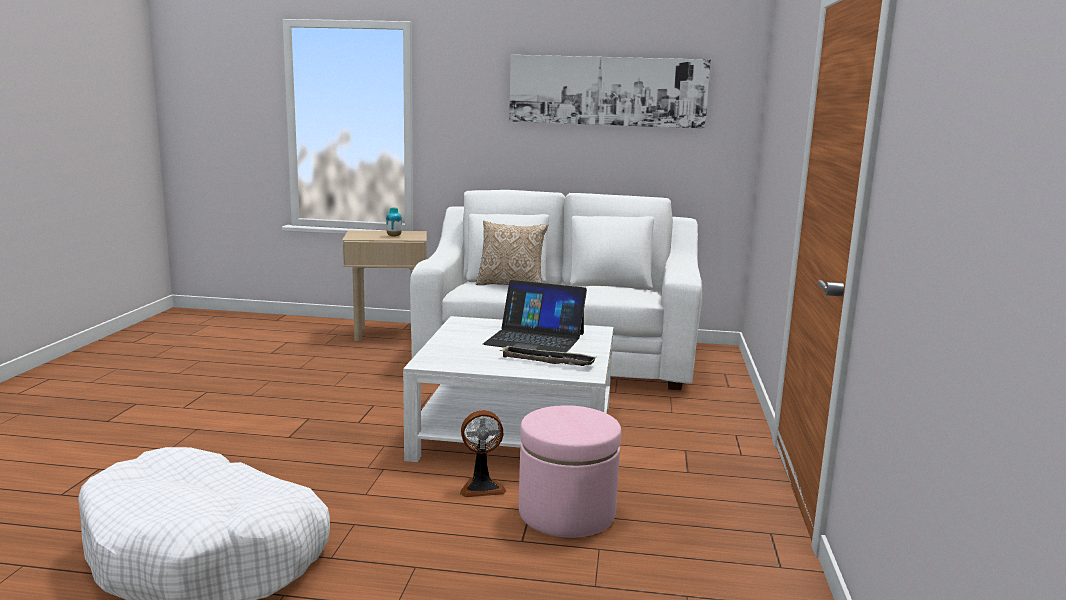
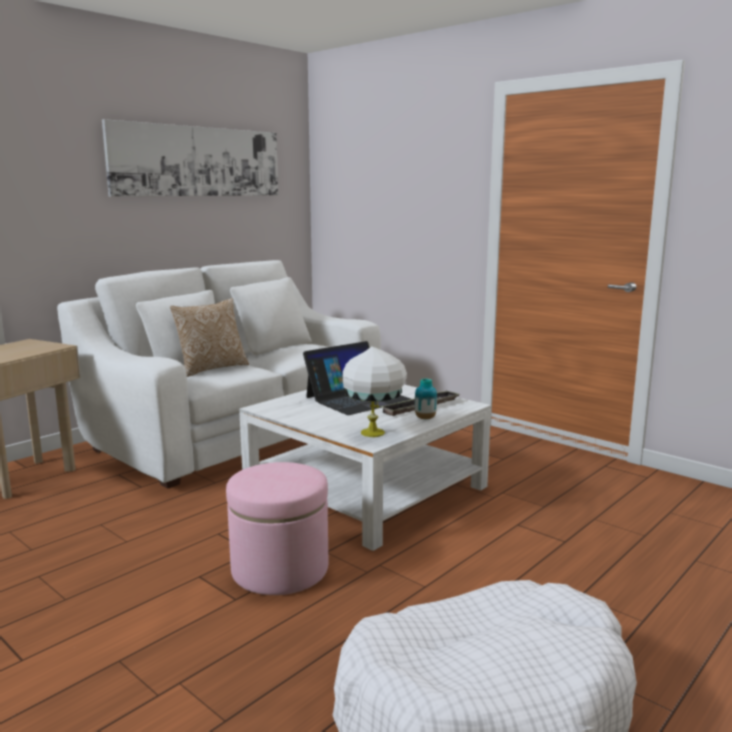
camera: 55 degrees left, 0 degrees up
(394, 236) = (23, 350): vase -> vase (425, 418)
(451, 359) = (374, 433): none -> white table lamp
(481, 487) = (460, 531): fan -> none
(566, 513) = (533, 513): pink ottoman -> pink ottoman (280, 569)

